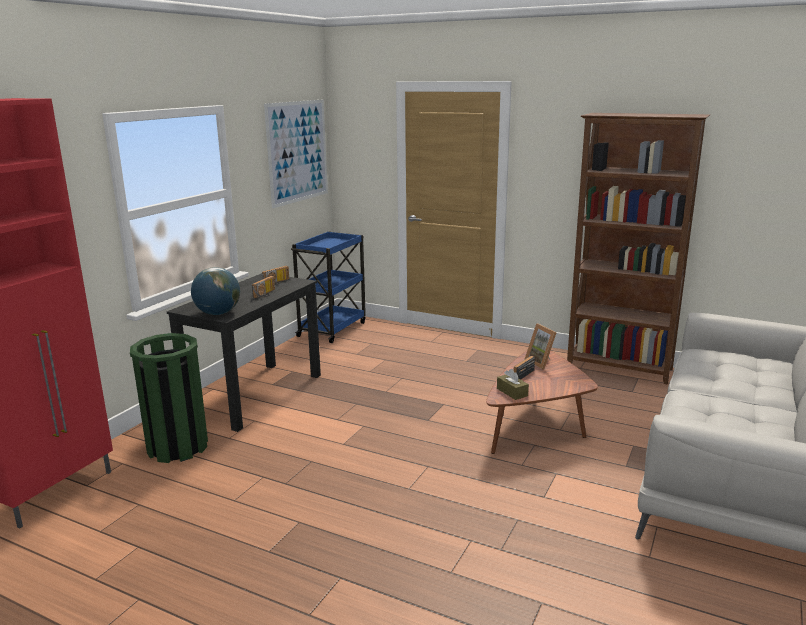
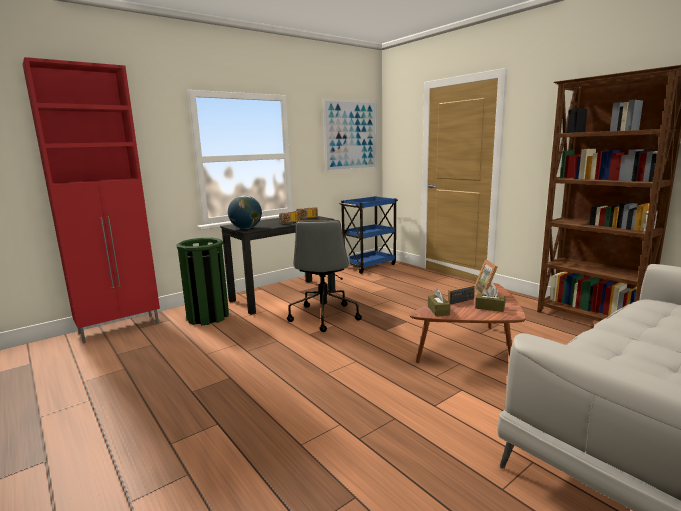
camera: 25 degrees right, 5 degrees down
(339, 415) = (324, 316): none -> grey office chair
(557, 379) = (490, 307): none -> brown tissue box

